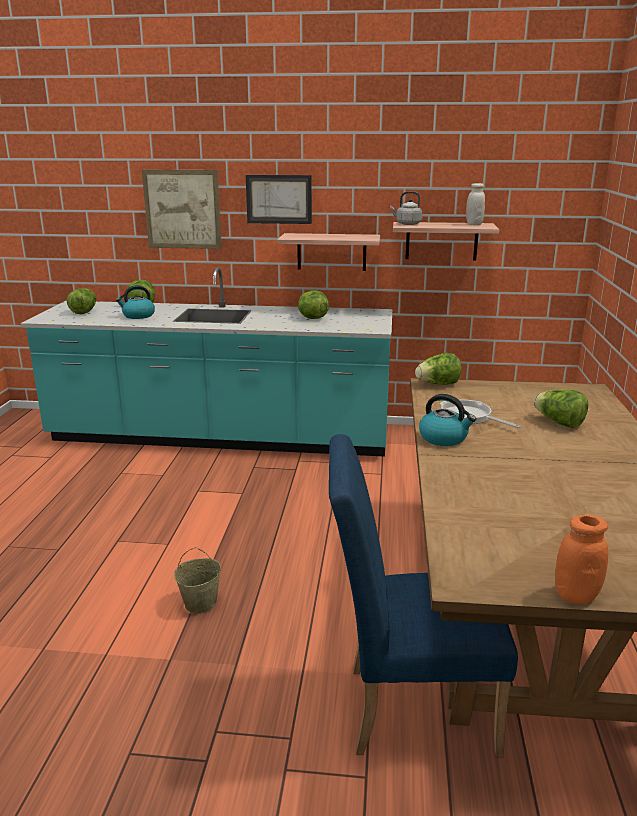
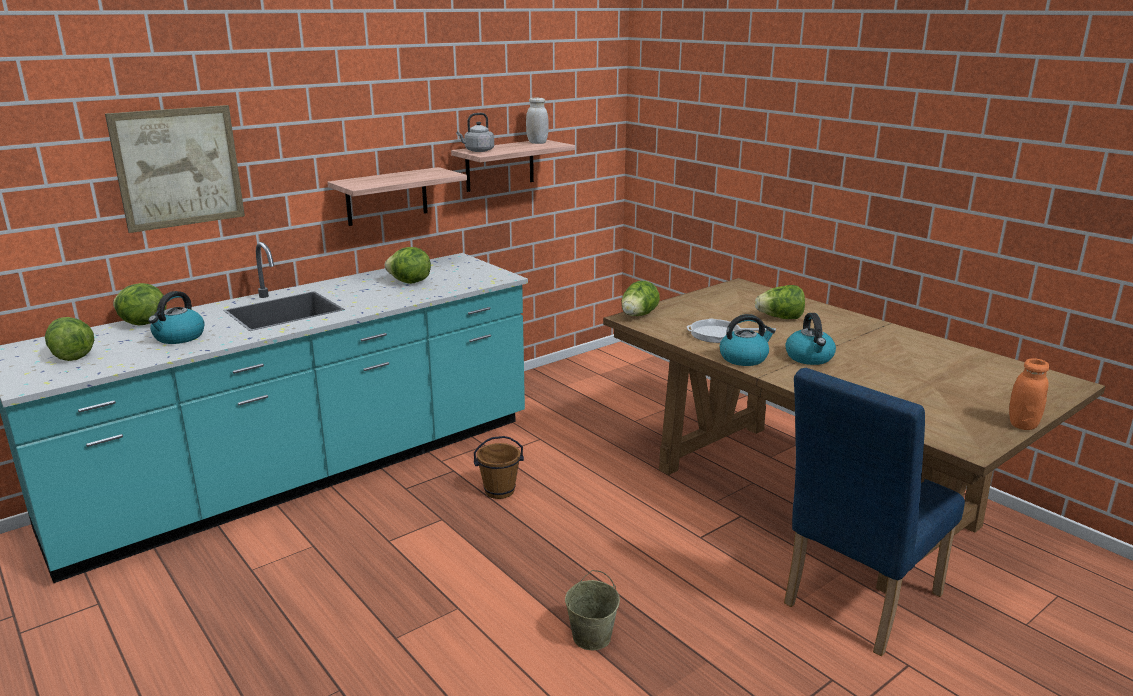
camera: 45 degrees left, 0 degrees up
(279, 199) = (316, 137): picture -> none
(300, 493) = (499, 491): none -> brown bucket
(503, 458) = (809, 358): none -> kettle

